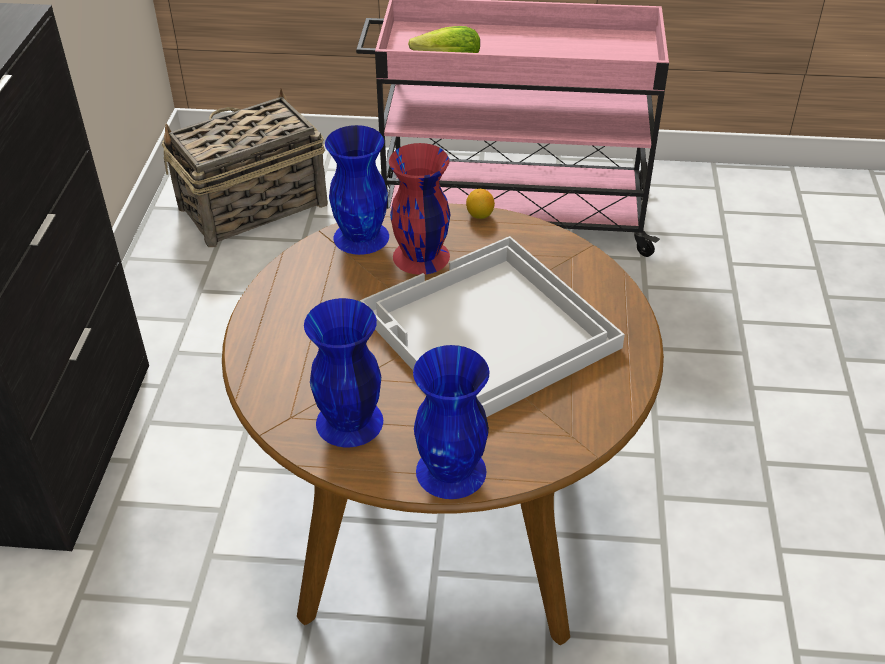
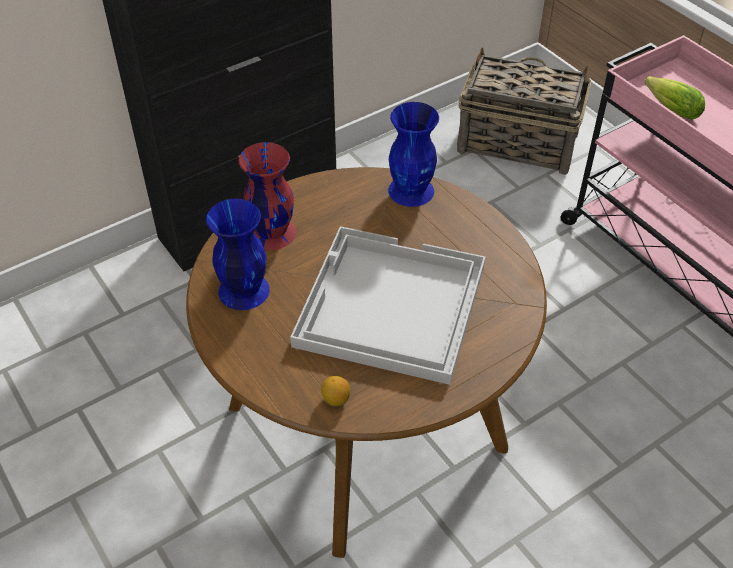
camera: 50 degrees right, 5 degrees up
(420, 256) = (424, 229): red vase -> red vase (271, 232)
(451, 472) = (247, 363): blue vase -> none
(480, 215) = (502, 231): lemon -> lemon (336, 399)

